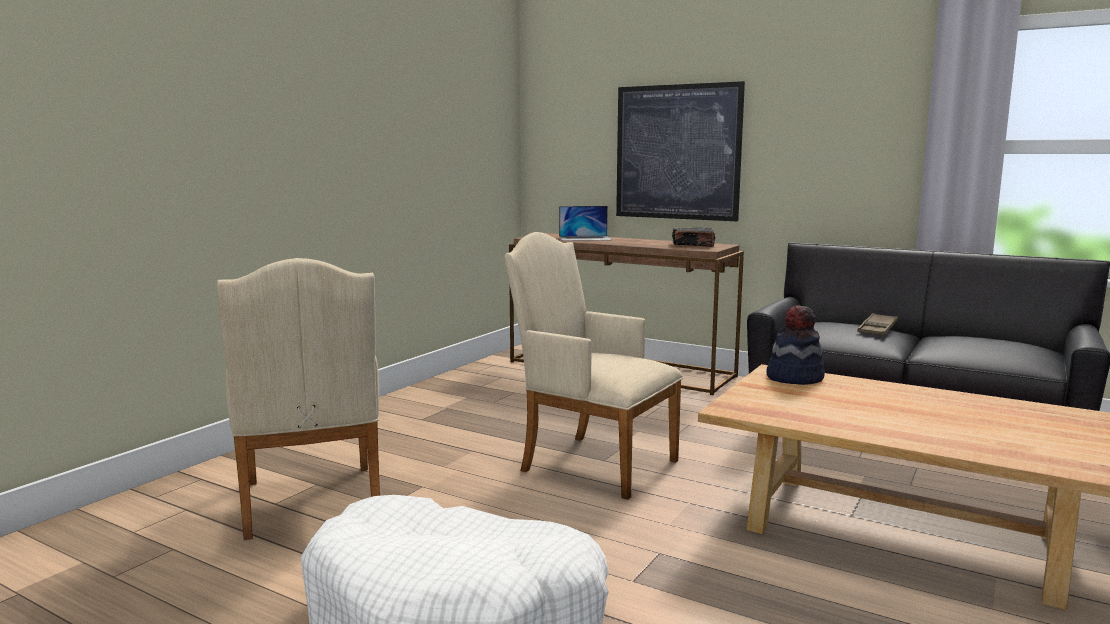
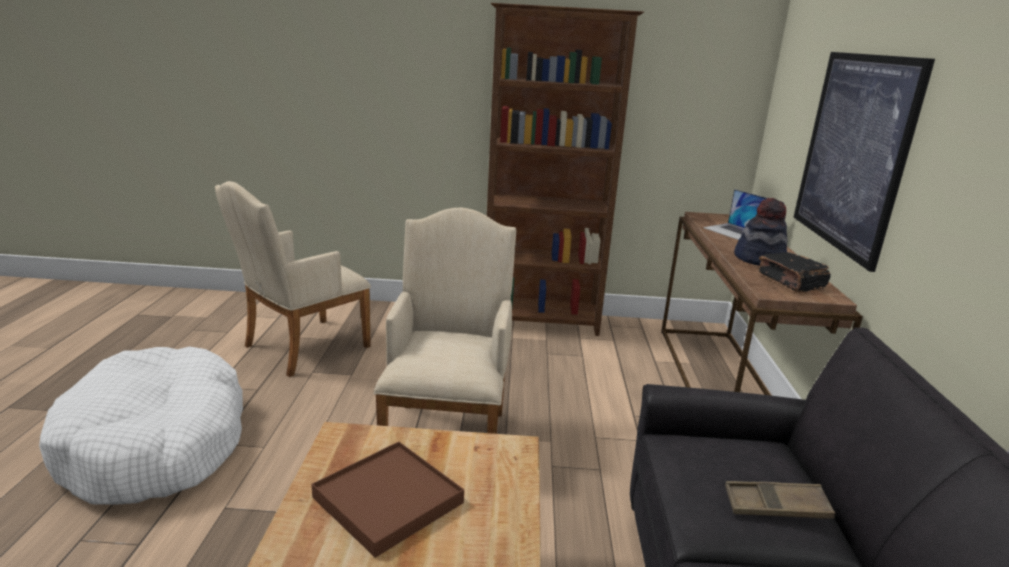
camera: 60 degrees right, 10 degrees up
(429, 391) = (541, 322): none -> brown bookcase
(794, 377) = (494, 465): hat -> hat (759, 259)
(828, 406) = (388, 500): none -> brown tray

